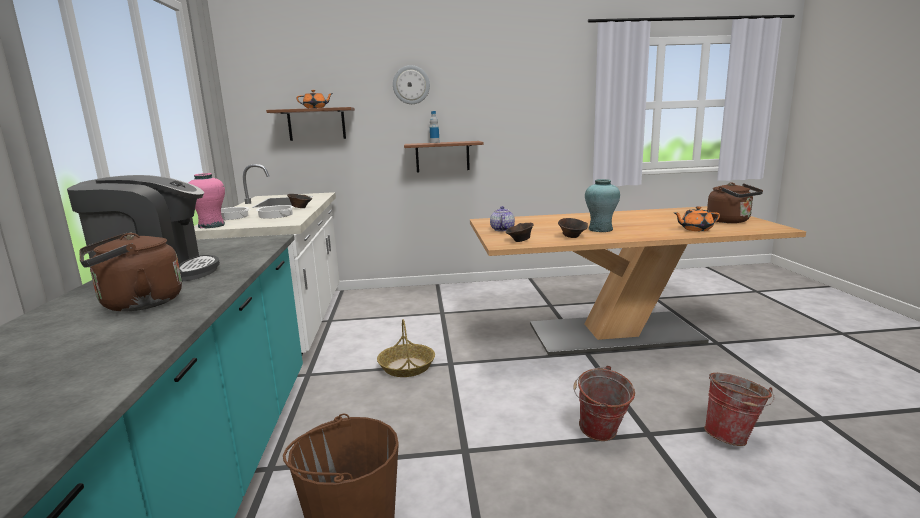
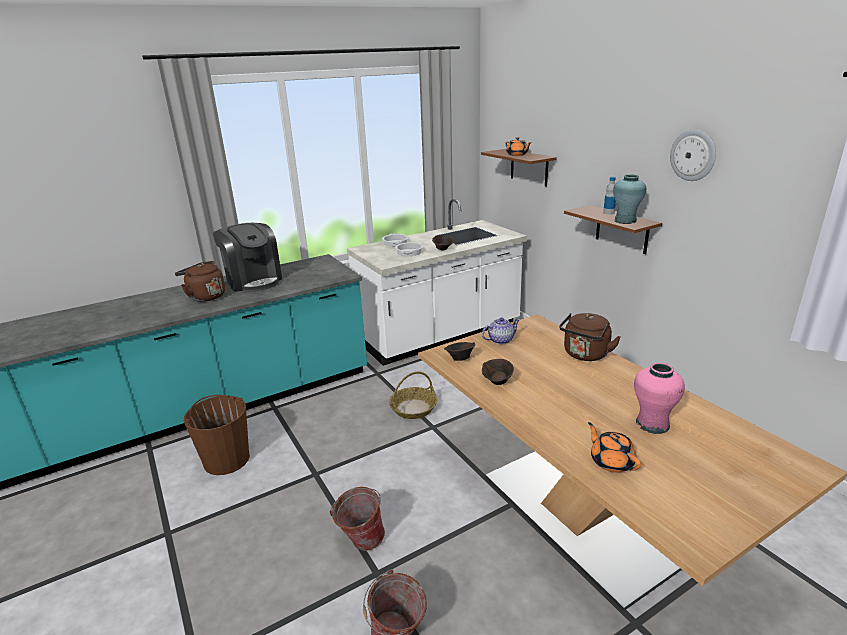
camera: 65 degrees right, 10 degrees up
(211, 226) = (365, 248): pink vase -> pink vase (652, 424)
(411, 85) = (605, 141): wall clock -> wall clock (693, 155)
(600, 229) = (548, 392): turquoise vase -> turquoise vase (625, 221)
(731, 221) = (708, 493): brown kettle -> brown kettle (585, 355)

